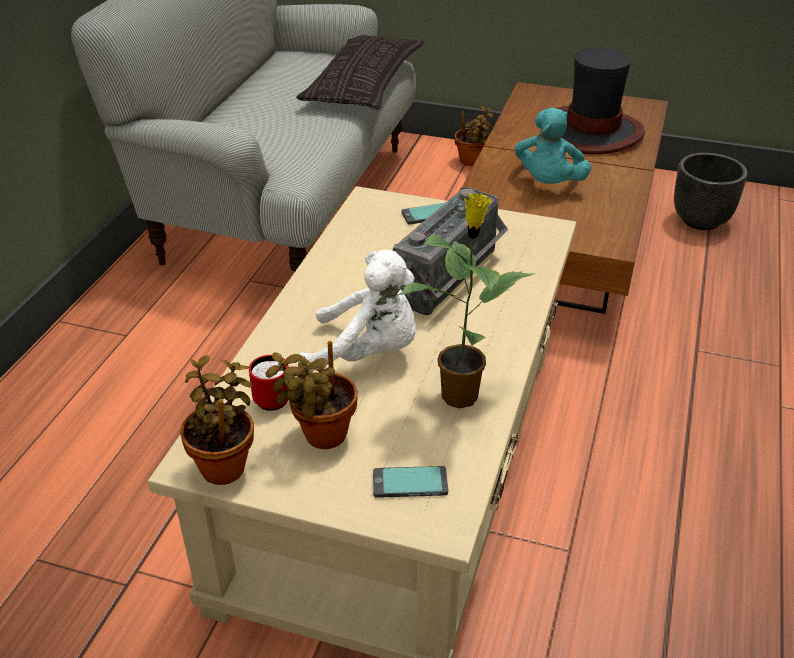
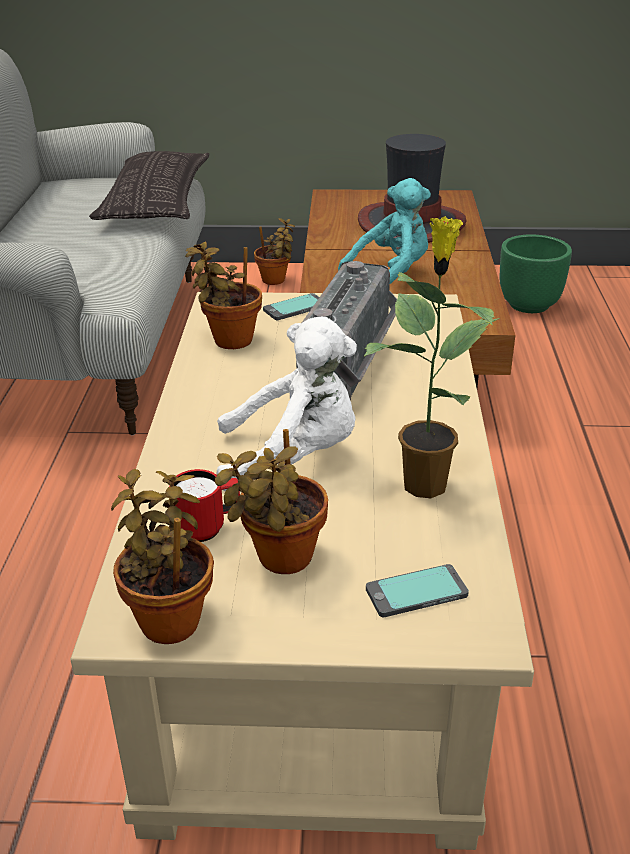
camera: 15 degrees left, 5 degrees down
(361, 237) = (228, 340): none -> potted plant
(548, 184) = (391, 275): turquoise plush toy -> turquoise plush toy turned 120 degrees counterclockwise
(701, 220) = (529, 305): black planter -> green planter

